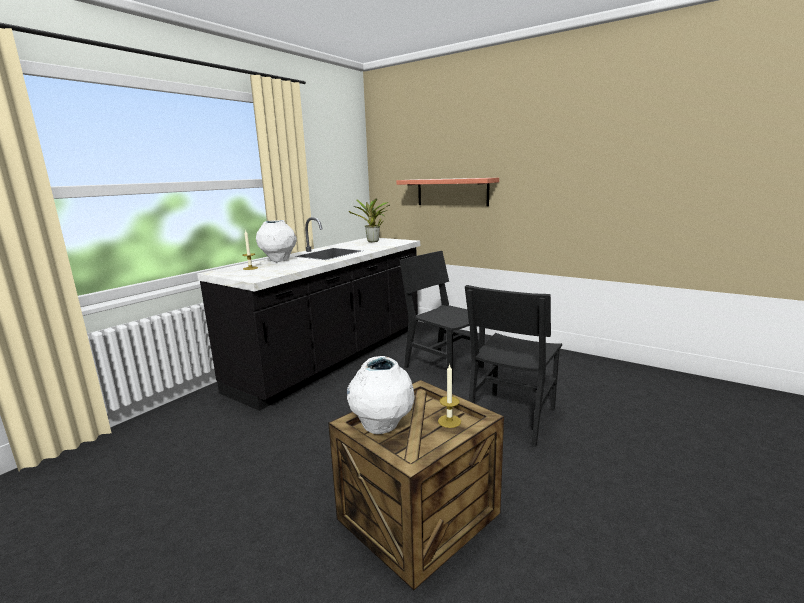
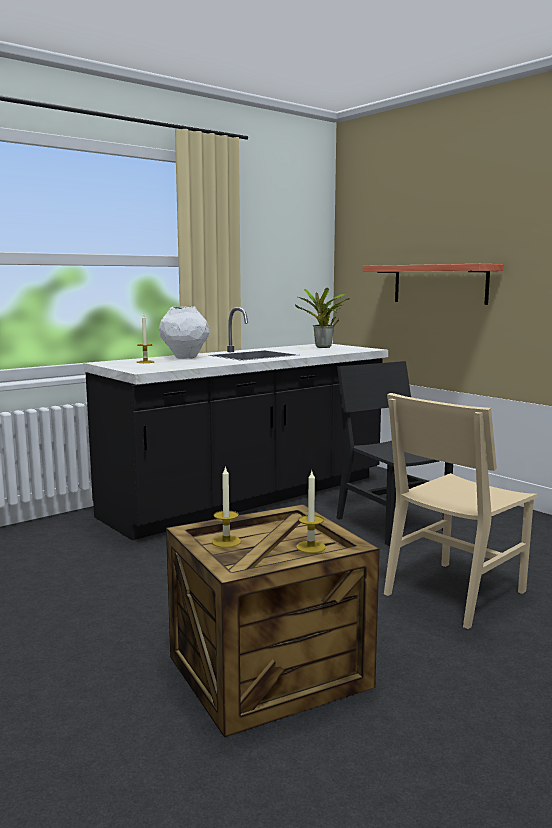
camera: 15 degrees right, 5 degrees down
(382, 427) = (226, 542): white vase -> candle
(512, 417) = (454, 592): black chair -> beige chair

